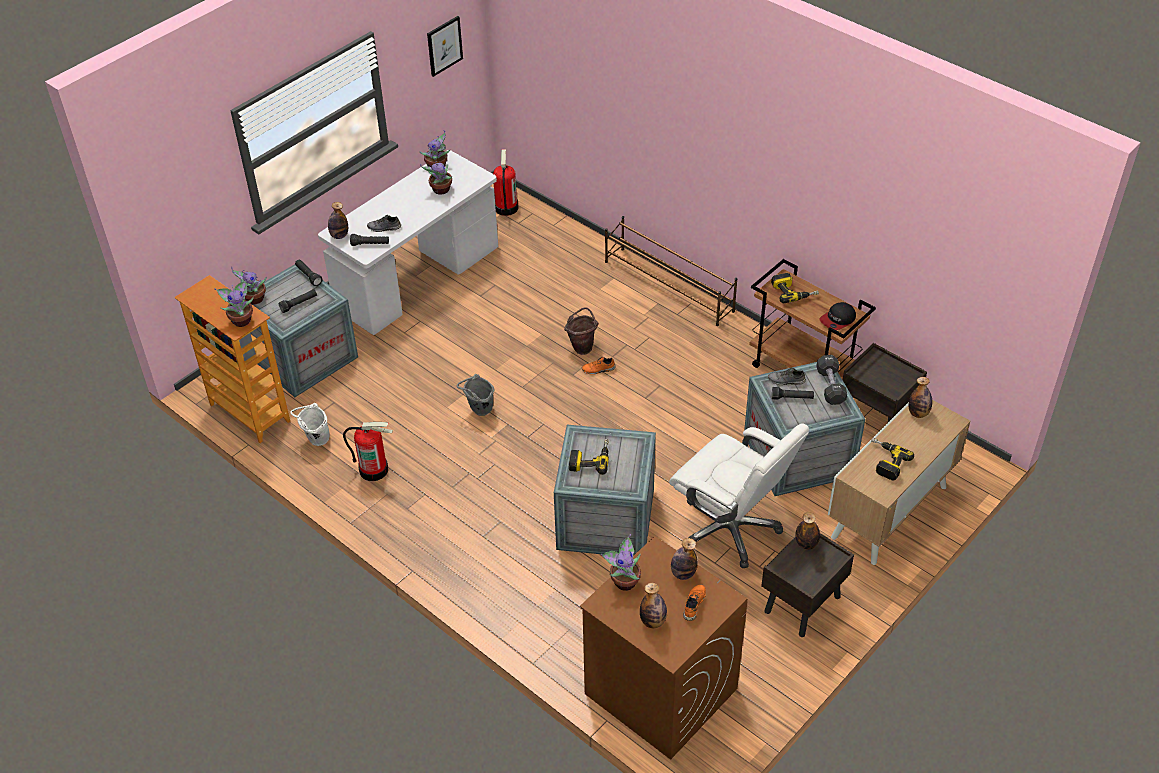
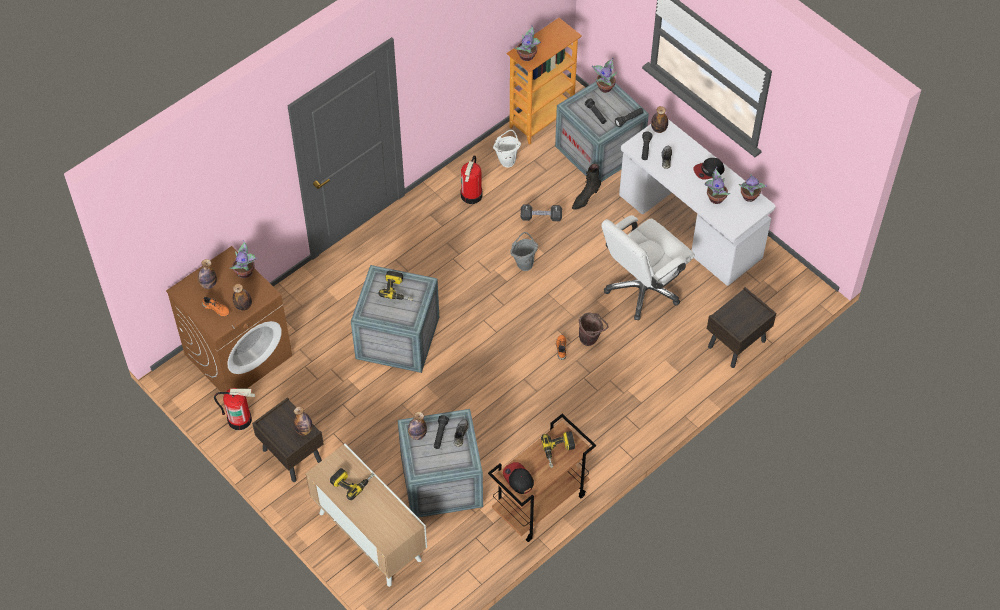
camera: 95 degrees right, 10 degrees up
(379, 364) = (585, 199): none -> black boot
(401, 196) = (708, 171): none -> cap
(444, 45) = (823, 154): picture -> none
(506, 208) = (785, 295): fire extinguisher -> fire extinguisher (240, 419)
(669, 287) = (663, 414): brown shoe rack -> none
(730, 528) = (373, 419): white office chair -> white office chair (642, 289)
(830, 386) = (449, 465): black dumbbell -> black dumbbell (541, 217)
(877, 416) = (478, 552): brown nightstand -> brown nightstand (736, 344)
(918, 413) = (400, 518): bottle -> bottle (417, 435)

